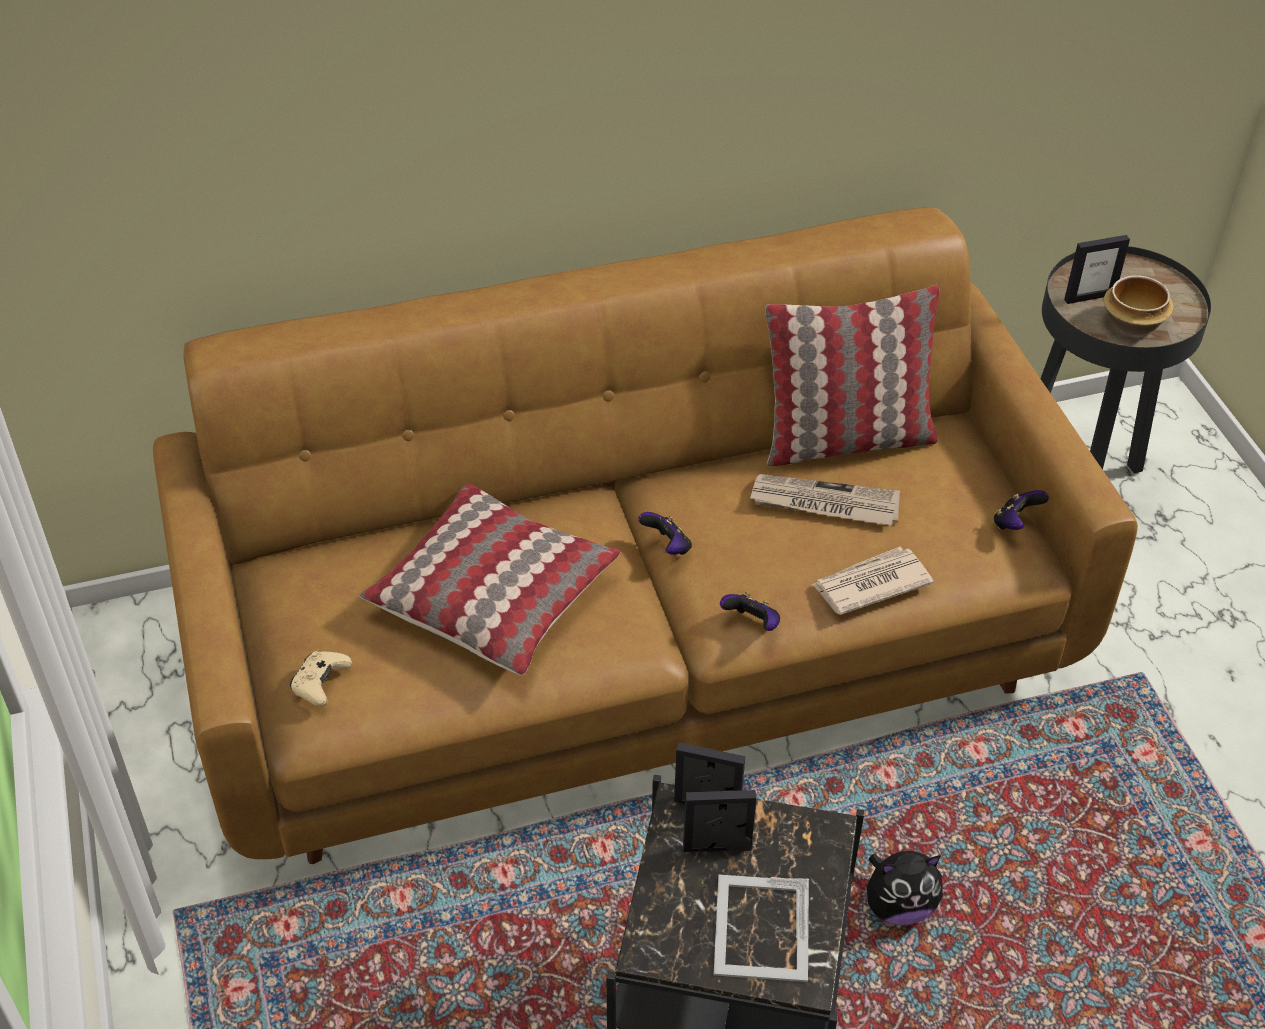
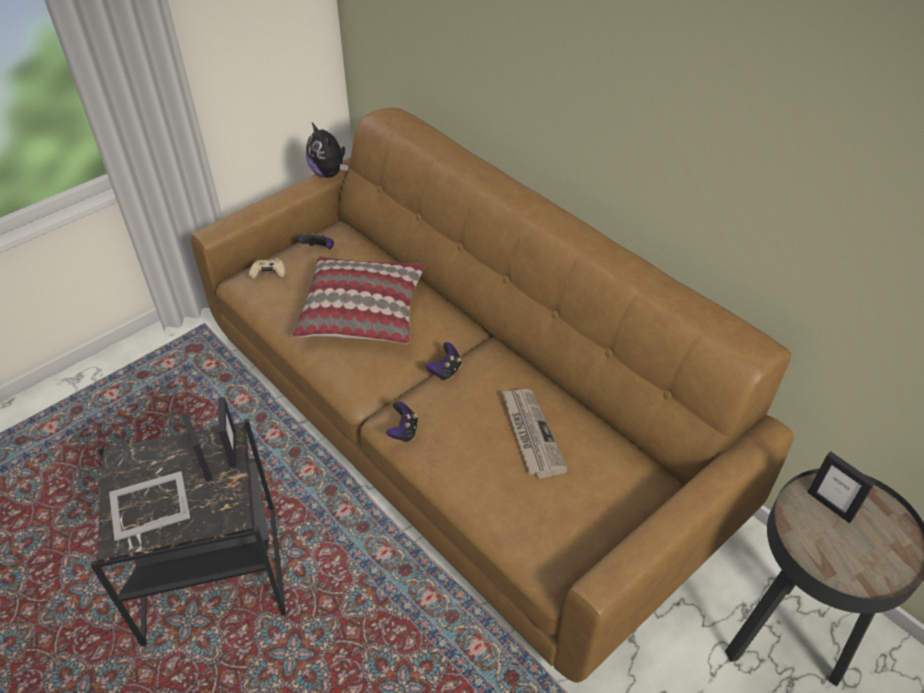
camera: 65 degrees right, 0 degrees up
(846, 439) = (602, 427): pillow -> none
(870, 584) = (472, 481): newspaper -> none
(898, 906) = (328, 639): plush toy -> plush toy (329, 173)
(1015, 523) = (587, 551): game controller -> game controller (319, 250)
(1133, 324) = (822, 545): bowl -> none

